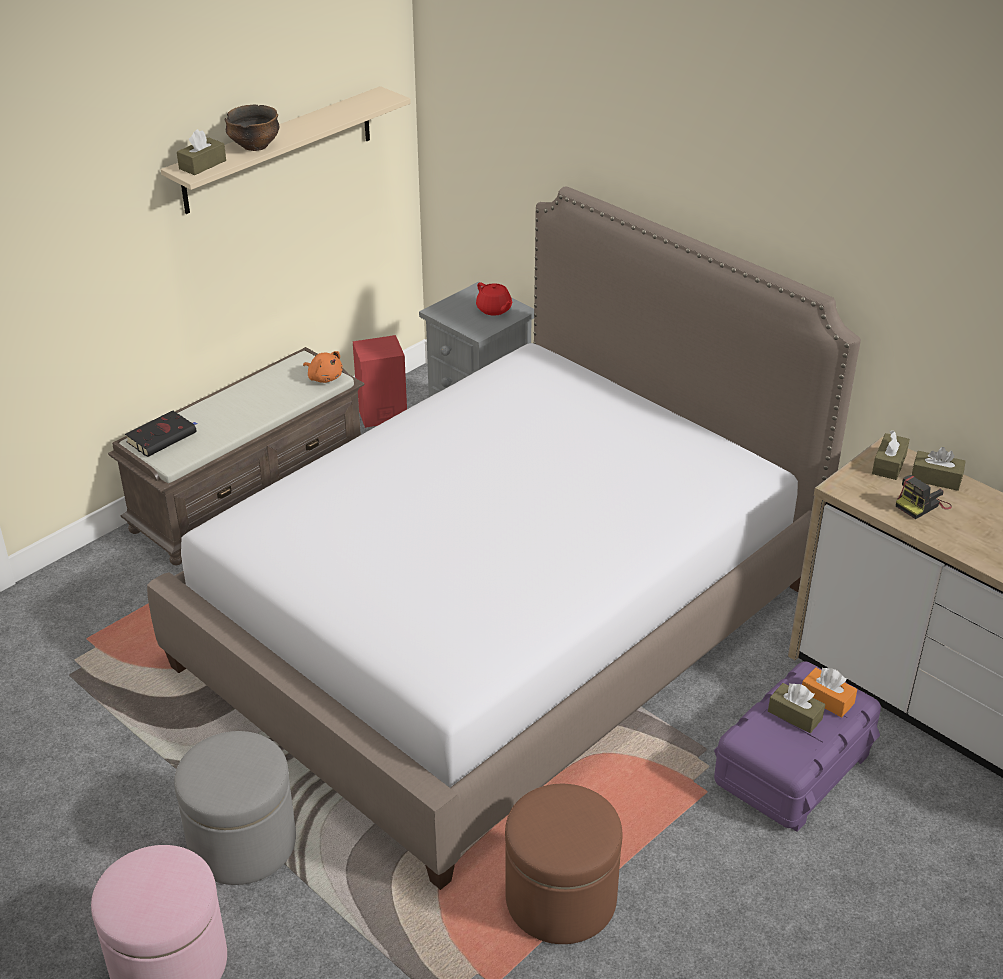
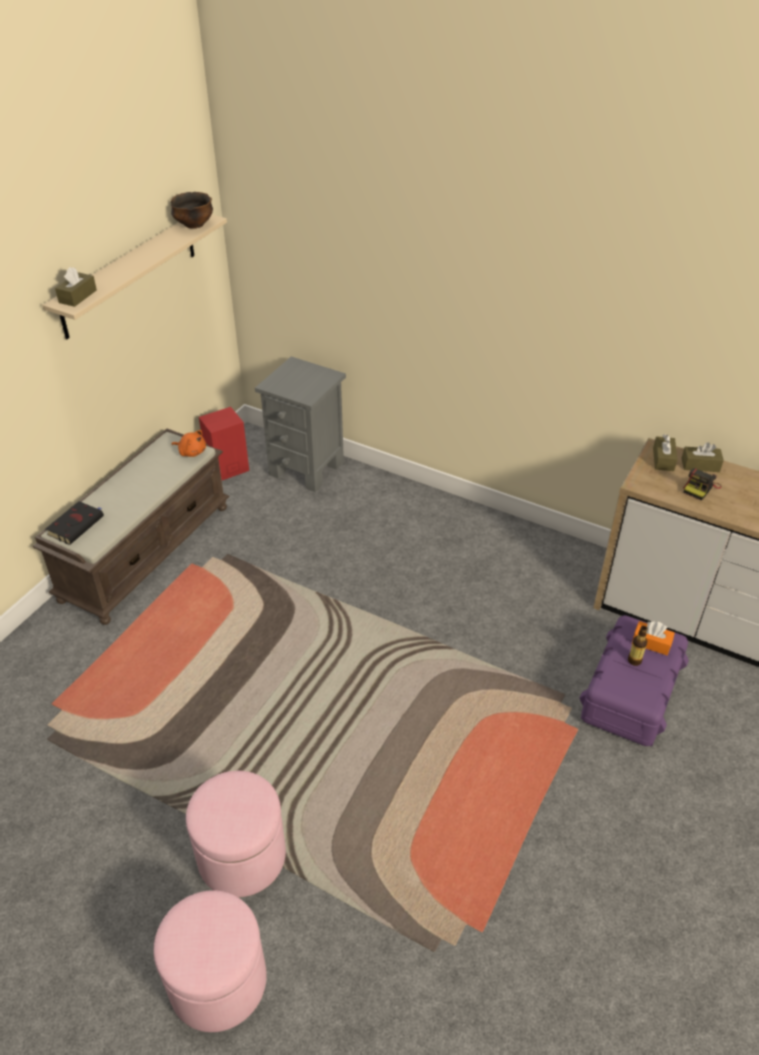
camera: 15 degrees left, 5 degrees up
(242, 843) = (242, 856): grey ottoman -> pink ottoman
(255, 146) = (116, 275): bowl -> bowl (194, 225)
(494, 310) = (312, 377): red teapot -> none
(502, 625) = (380, 625): bed -> none
(561, 899) = (505, 843): brown ottoman -> none
(795, 715) = (634, 660): brown tissue box -> bottle

